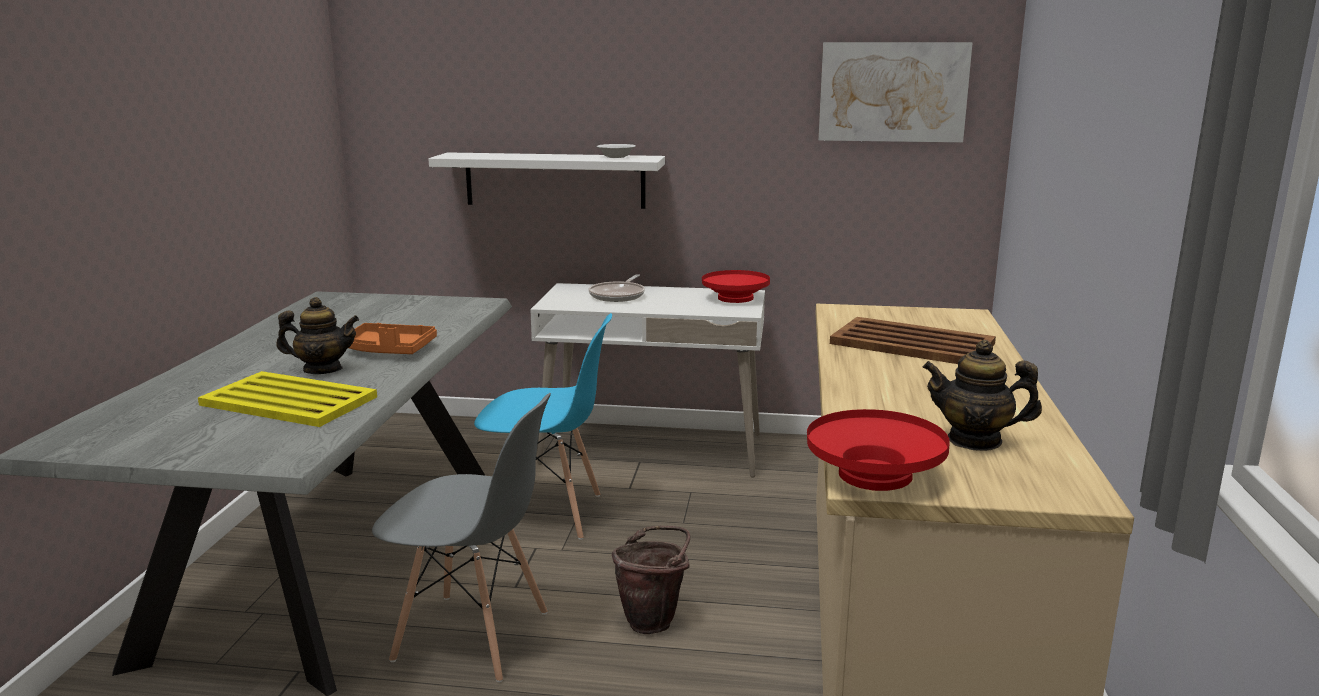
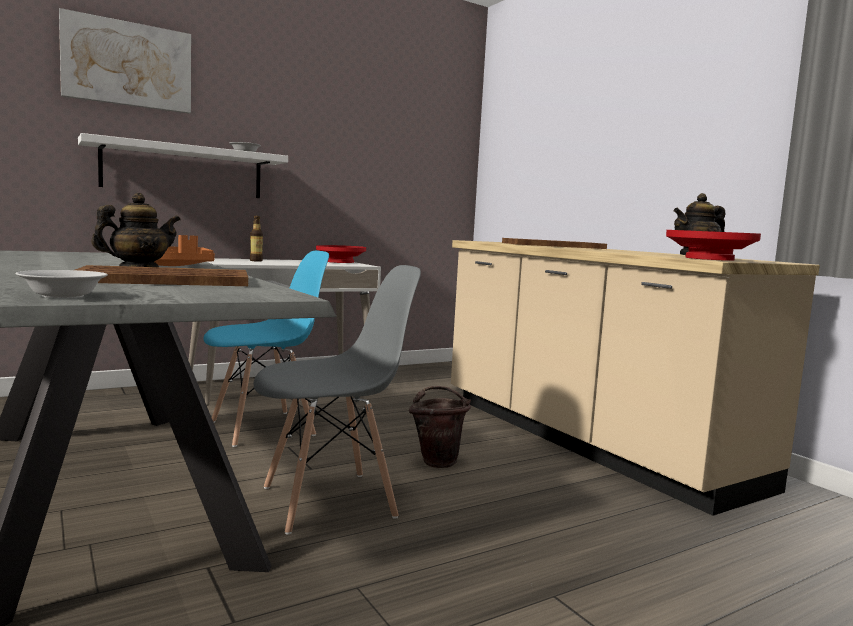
camera: 40 degrees left, 10 degrees down
(129, 443) = (62, 295): none -> white bowl
(288, 400) = (163, 279): yellow tray -> brown tray
(618, 295) = (256, 261): frying pan -> bottle
(892, 92) = (419, 130): picture -> picture (127, 64)

